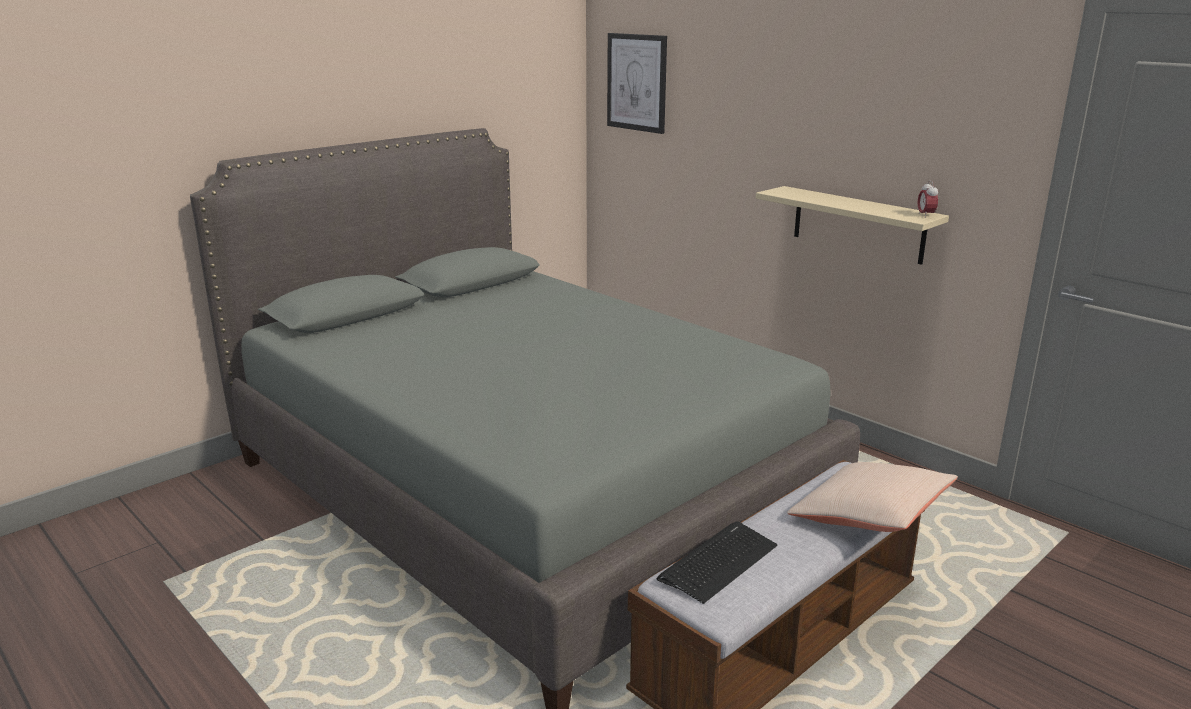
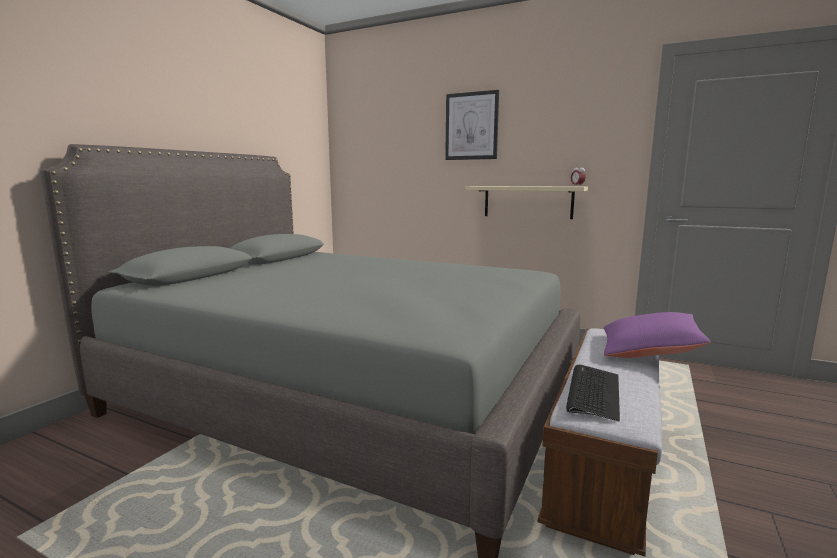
camera: 20 degrees left, 10 degrees down
(637, 82) = (367, 136): picture -> picture (471, 126)
(869, 517) = (648, 351): beige pillow -> purple pillow

